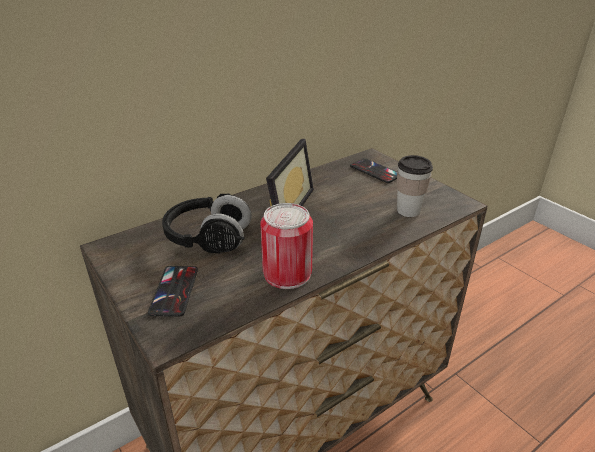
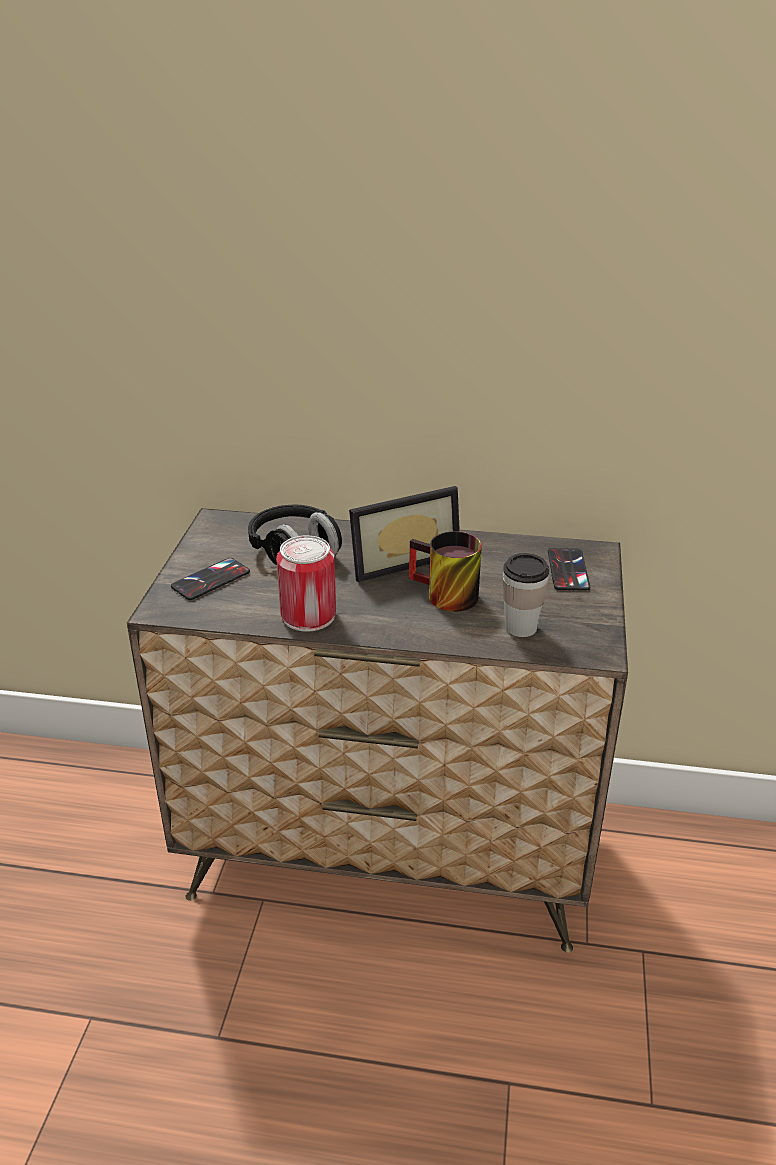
camera: 45 degrees right, 0 degrees up
(342, 216) = (442, 596): none -> mug

